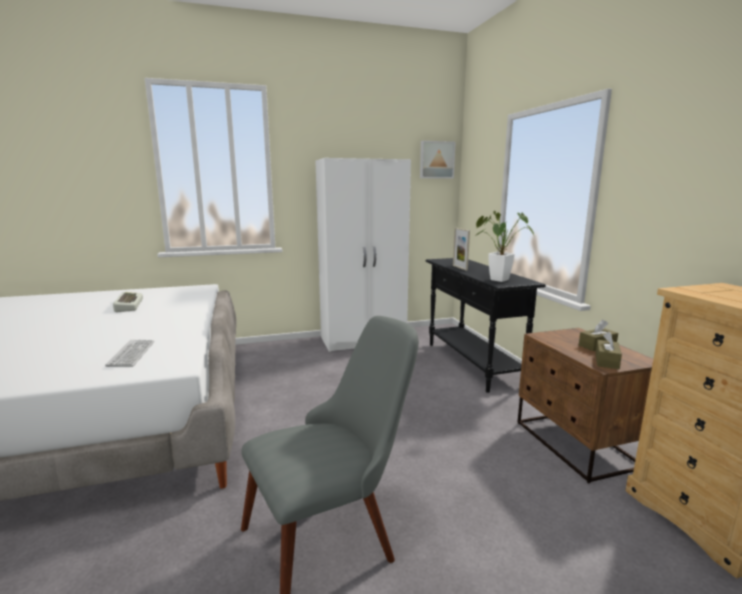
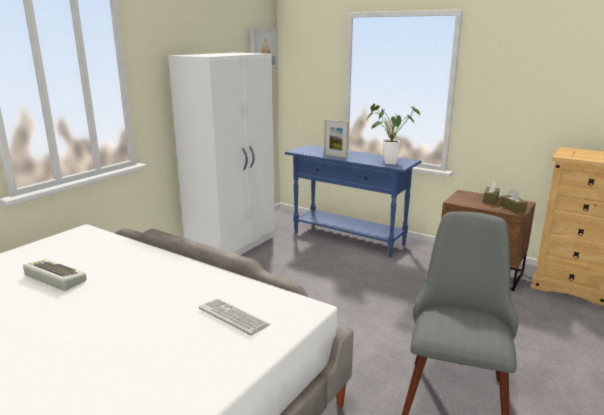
camera: 40 degrees left, 5 degrees up
(472, 363) = (348, 239): black console table -> blue console table

